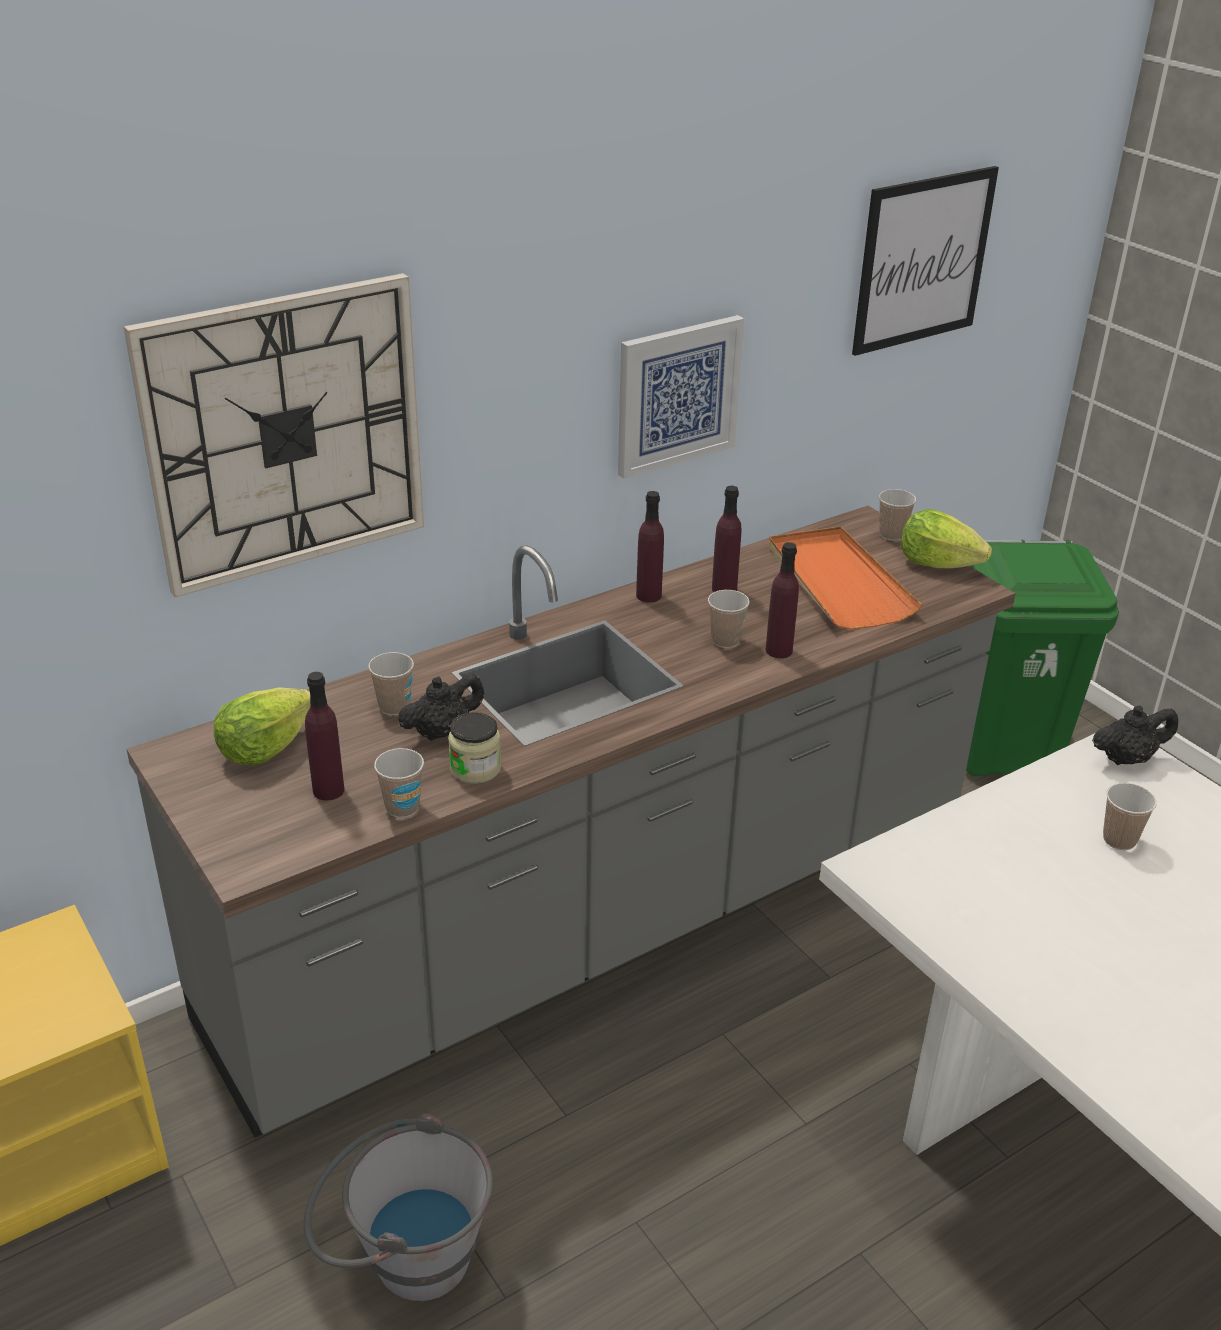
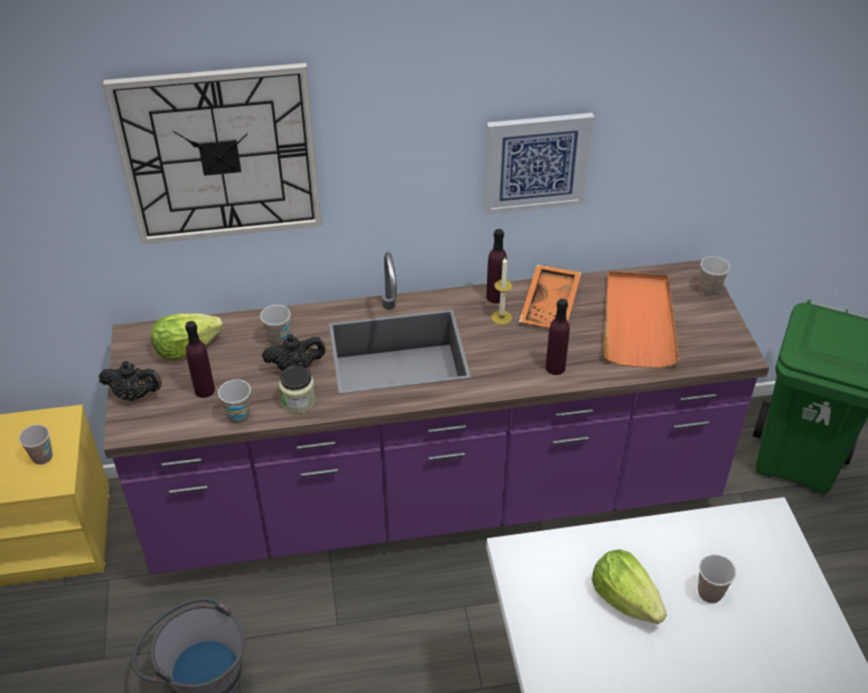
camera: 25 degrees right, 10 degrees up
(604, 920) = (434, 500): grey counter -> purple counter
(673, 615) = (501, 317): none -> candle
(724, 589) = (551, 306): purple bottle -> orange tray
(725, 640) = (523, 349): cup -> cup (42, 457)
(923, 260) = (777, 87): picture -> none
(937, 563) = (726, 325): lettuce -> lettuce (625, 599)
(1127, 758) = (767, 529): black teapot -> black teapot (135, 394)

